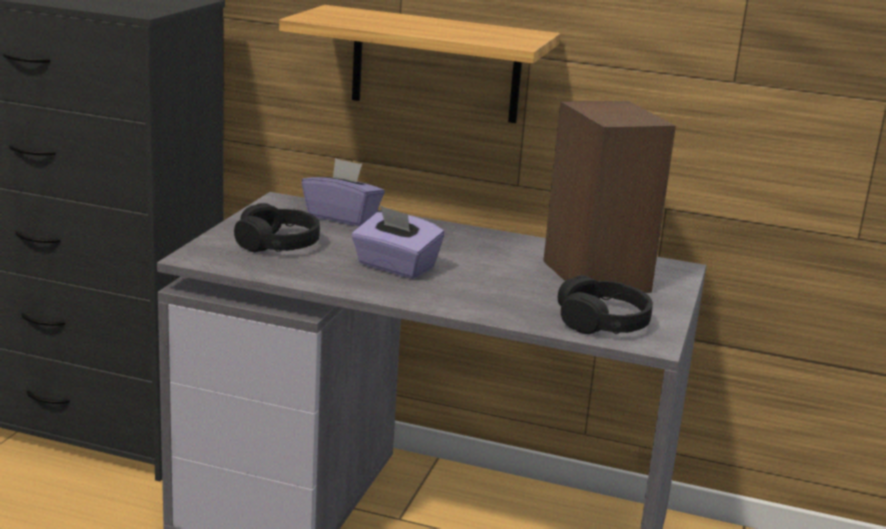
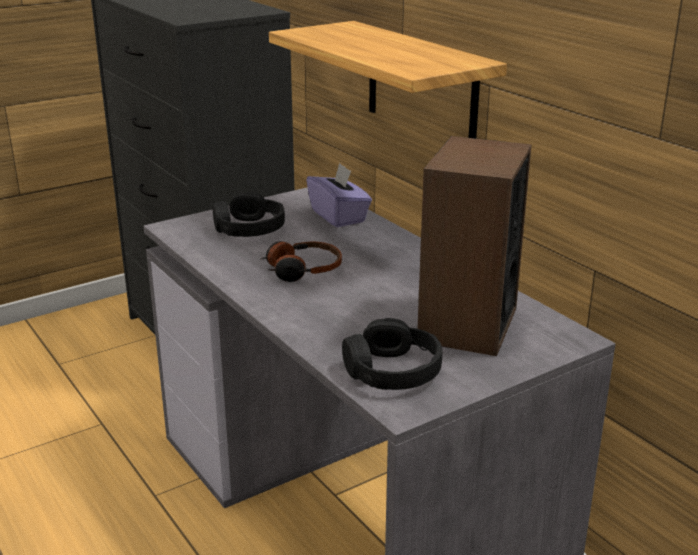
camera: 40 degrees right, 5 degrees up
(395, 267) = (302, 270): purple tissue box -> headphones

